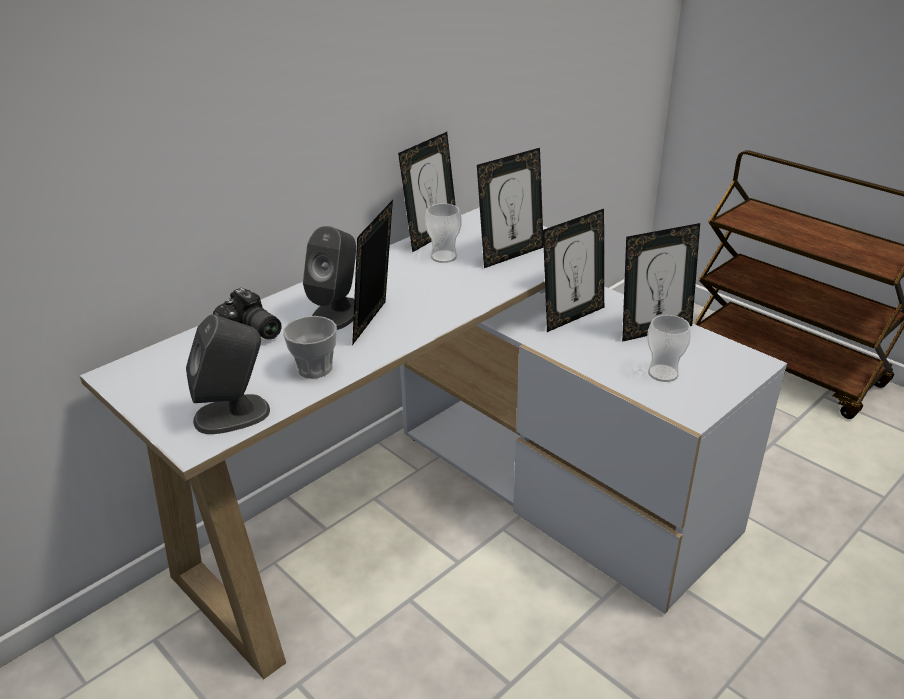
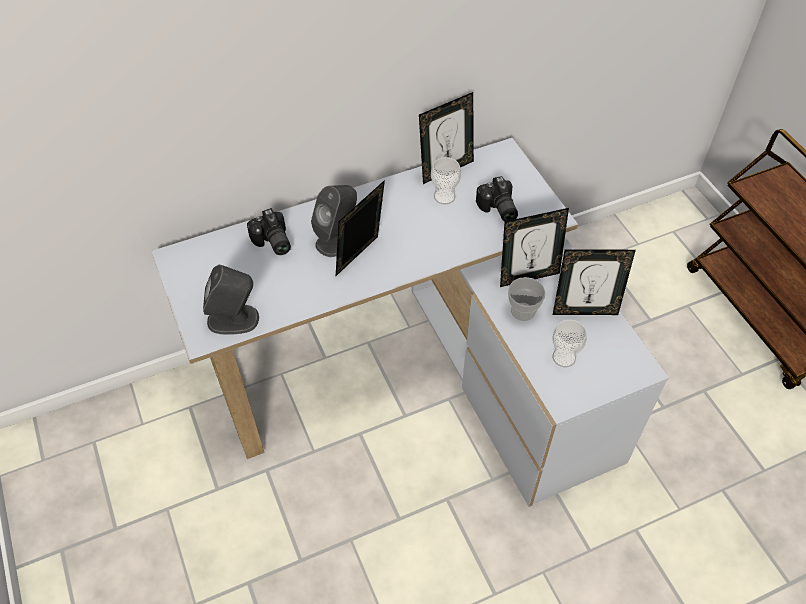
camera: 20 degrees right, 20 degrees up
(314, 368) = (301, 292): cup -> cup (523, 311)
(510, 255) = (497, 209): picture frame -> camera

